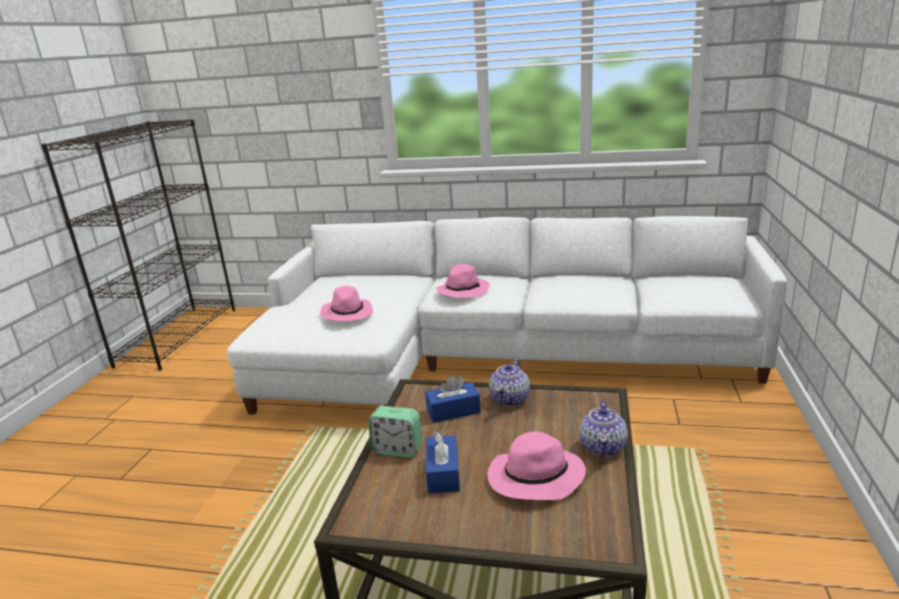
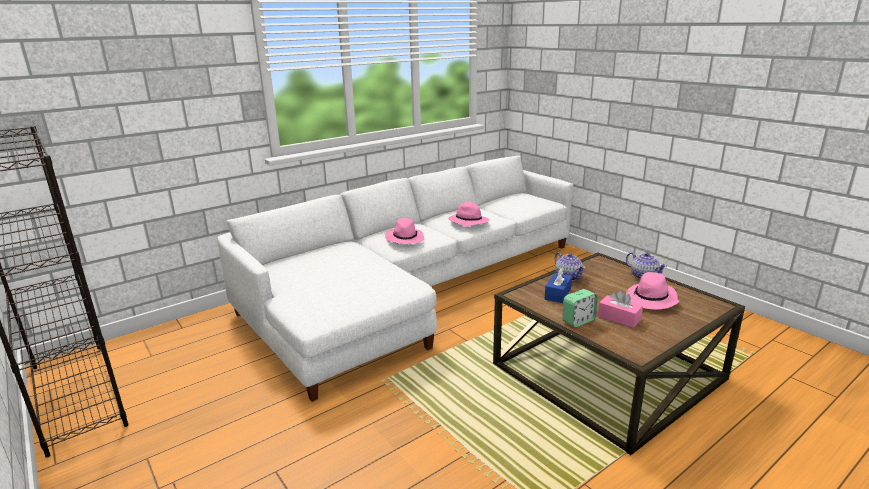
camera: 50 degrees left, 0 degrees up
(347, 314) = (362, 278): pink hat -> pink hat (468, 222)
(443, 473) = (619, 318): blue tissue box -> pink tissue box

